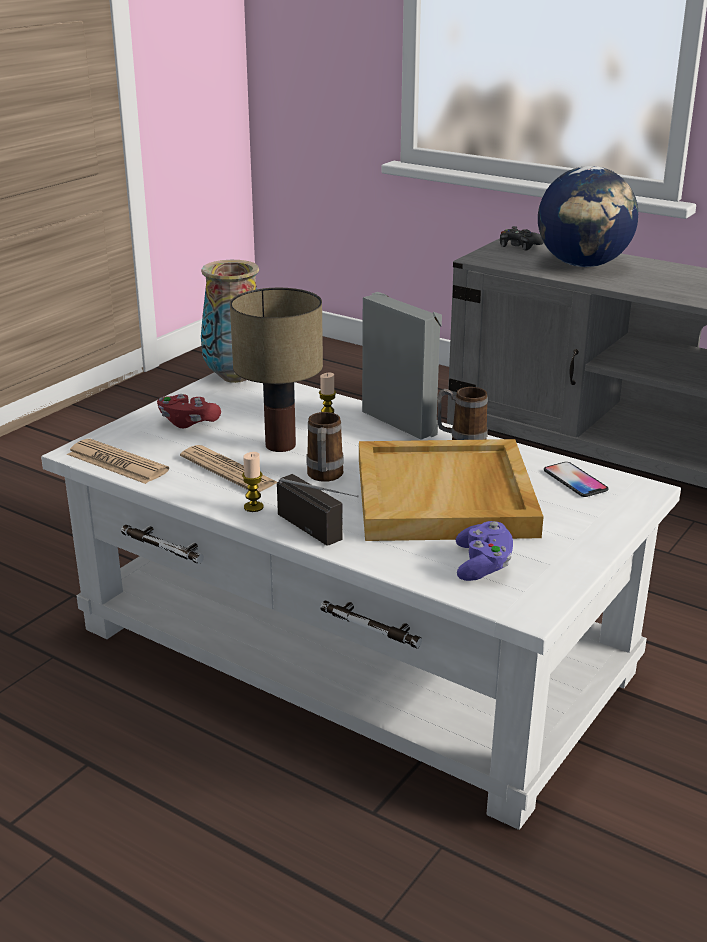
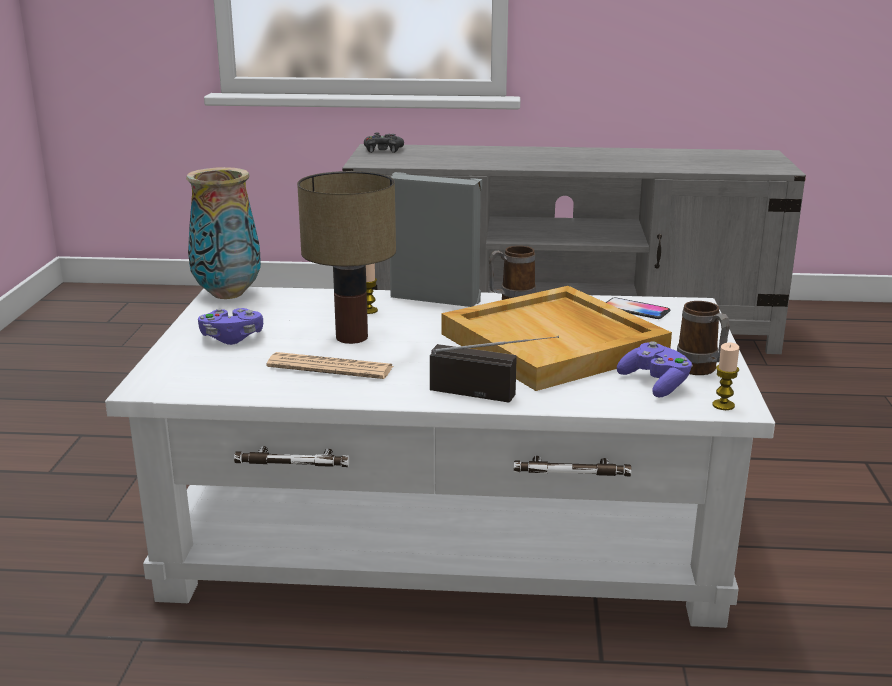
camera: 30 degrees left, 5 degrees down
(117, 463) = (204, 387): newspaper -> none
(188, 422) = (231, 338): red game controller -> purple game controller
(253, 507) = (398, 390): candle -> candle (723, 405)
(324, 477) = (429, 353): mug -> mug (701, 371)
(583, 265) = (457, 156): globe -> none

